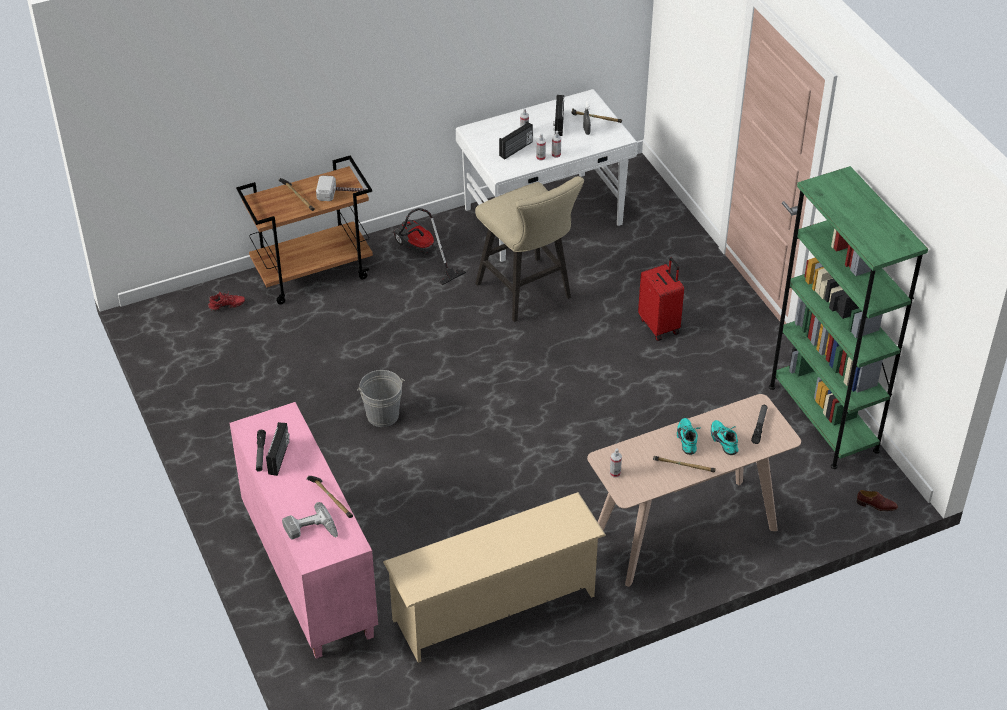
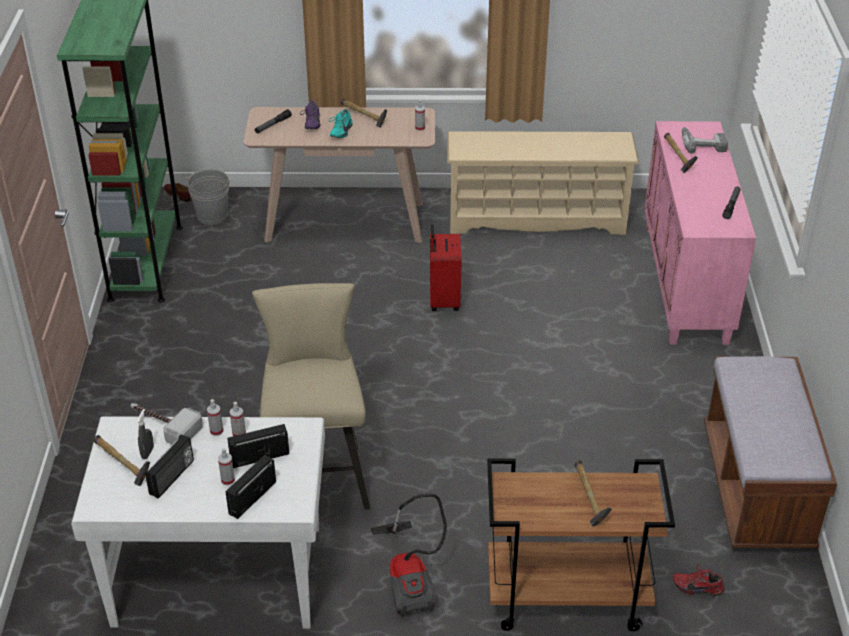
camera: 155 degrees left, 5 degrees down
(198, 387) = (756, 489): none -> brown bench
(280, 457) = (713, 198): radio -> radio (251, 497)
(345, 194) = (521, 485): hammer -> hammer (163, 425)
(382, 415) = (558, 393): grey bucket -> grey bucket (212, 216)
(660, 325) = (207, 390): red suitcase -> red suitcase (443, 300)
(725, 441) = (311, 123): turquoise shoe -> purple shoe

